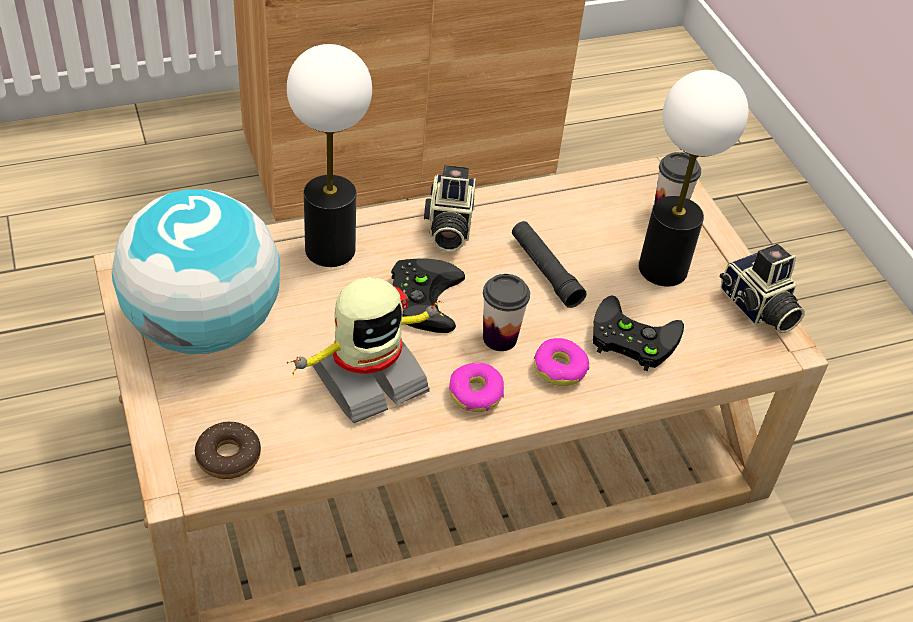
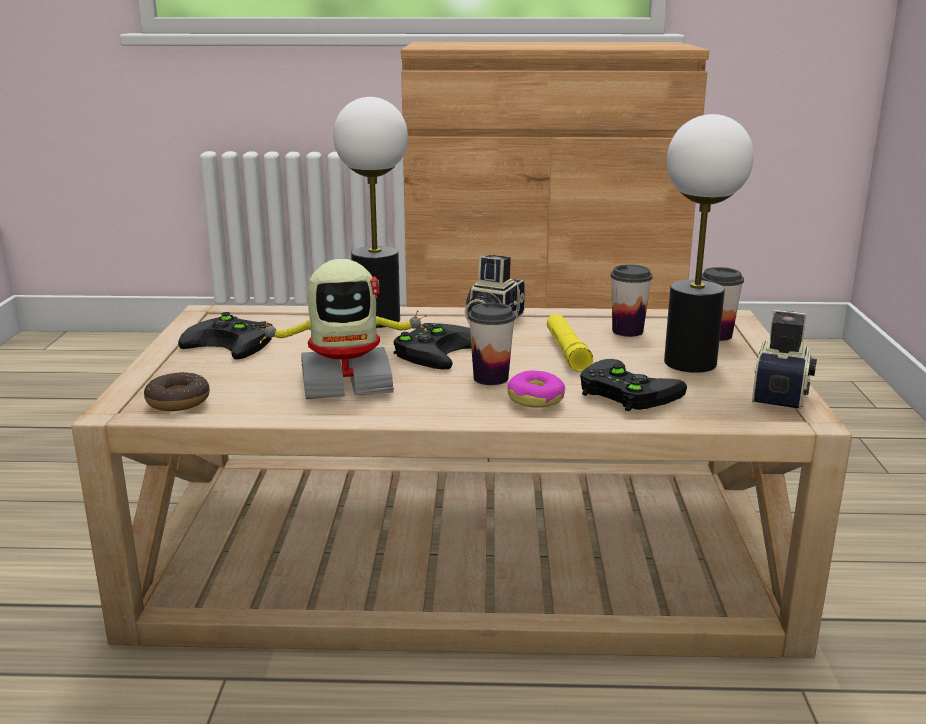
camera: 25 degrees right, 25 degrees down
(204, 327) = (234, 343): globe -> black game controller
(475, 394) = (437, 400): donut -> none
(545, 271) = (566, 351): black flashlight -> yellow flashlight
(584, 218) = (627, 331): none -> cup
(757, 308) = (781, 393): camera -> camera turned 150 degrees counterclockwise

